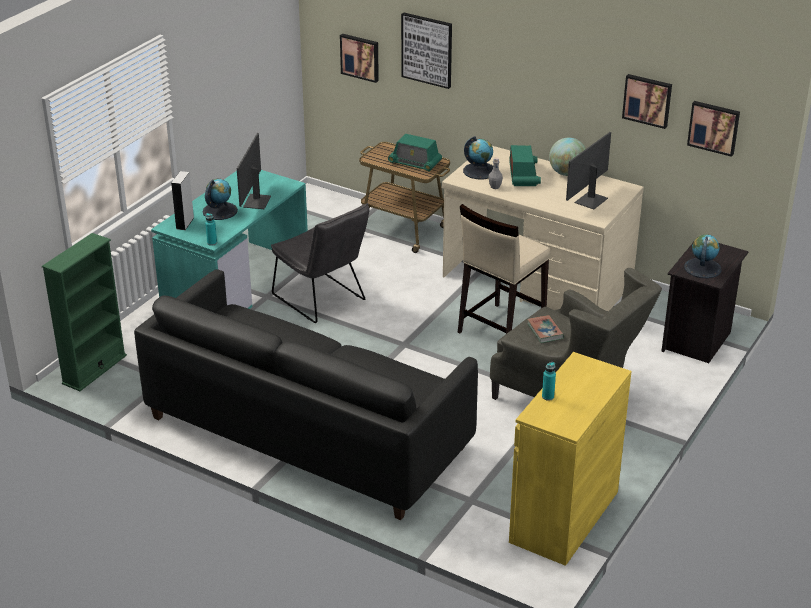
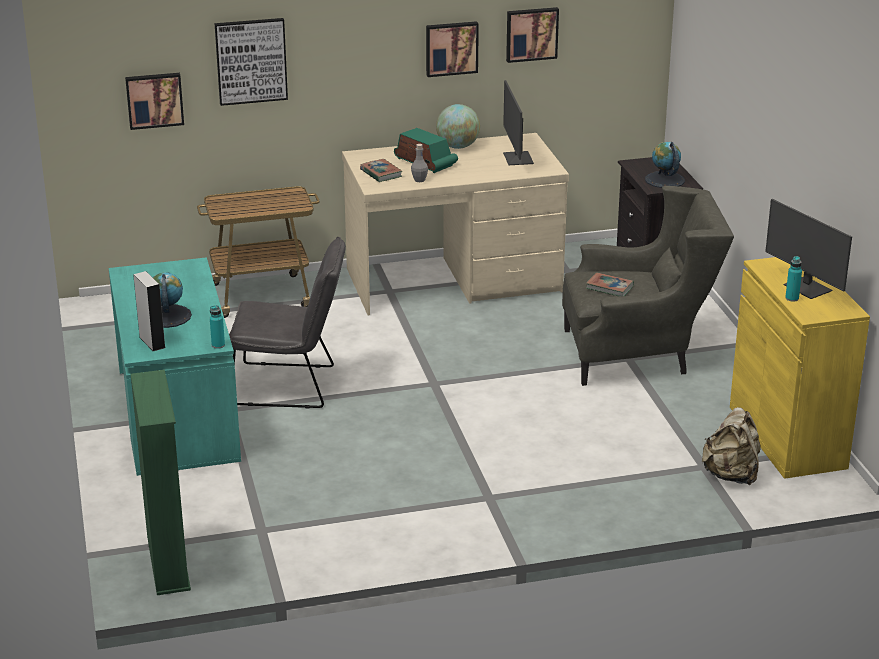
camera: 45 degrees left, 5 degrees down
(256, 201) = (189, 293): monitor -> monitor (807, 288)
(307, 432) = (481, 495): black sofa -> none
(415, 163) = (272, 201): radio -> none
(478, 517) = (731, 475): none -> beige backpack
(480, 171) = (381, 173): globe -> book
(500, 329) = (493, 331): beige stool -> none
(714, 127) = (605, 40): picture -> picture (451, 48)

